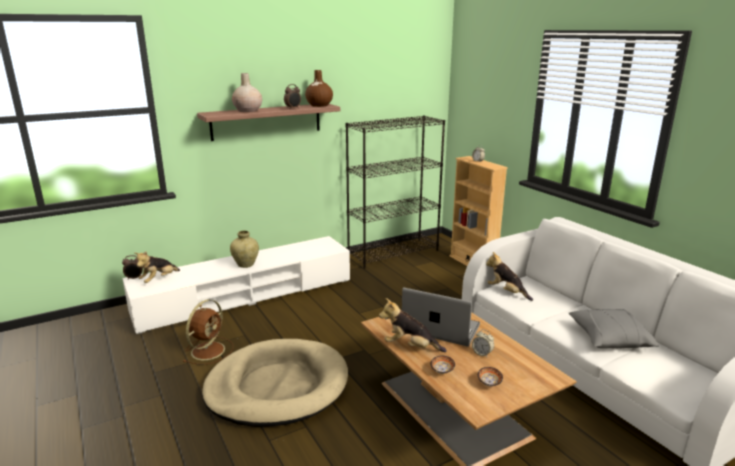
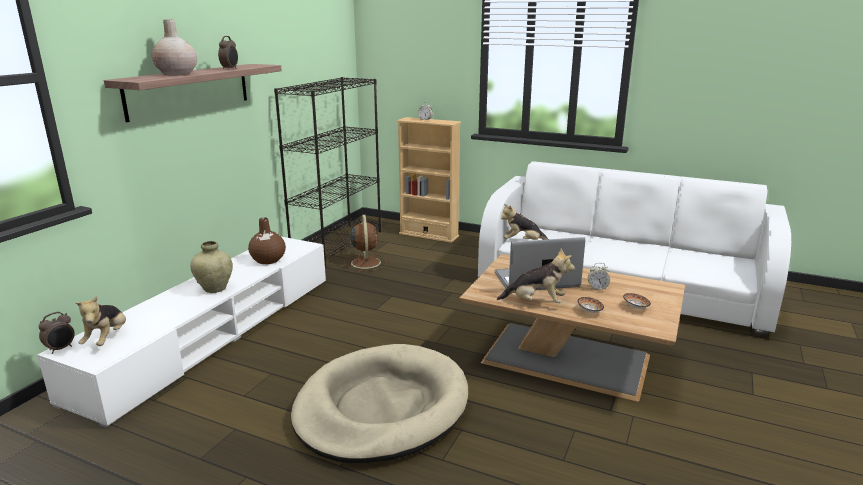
camera: 35 degrees left, 0 degrees up
(209, 350) = (245, 405): brown fan -> brown fan (365, 262)
(319, 105) = (251, 65): brown vase -> brown vase (268, 260)
(410, 346) = (536, 302): plush toy -> plush toy turned 150 degrees counterclockwise
(609, 339) = (642, 254): grey pillow -> none

